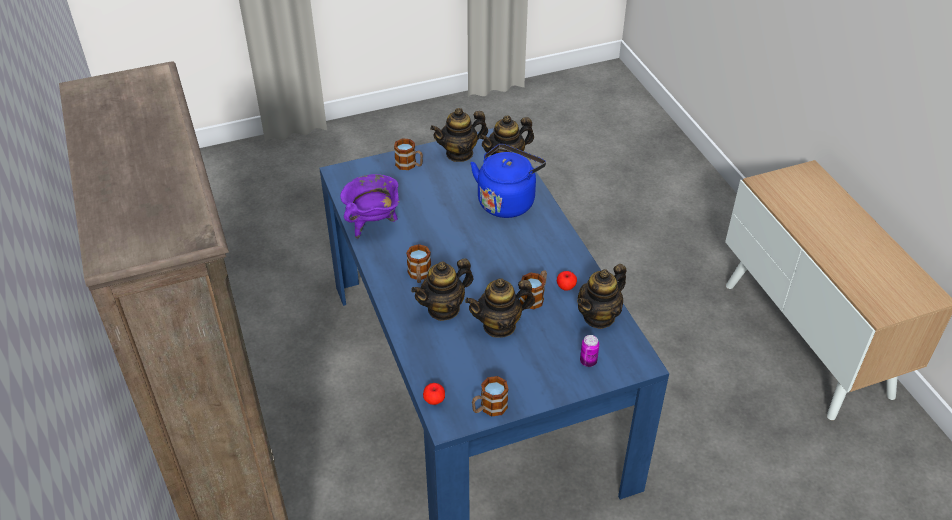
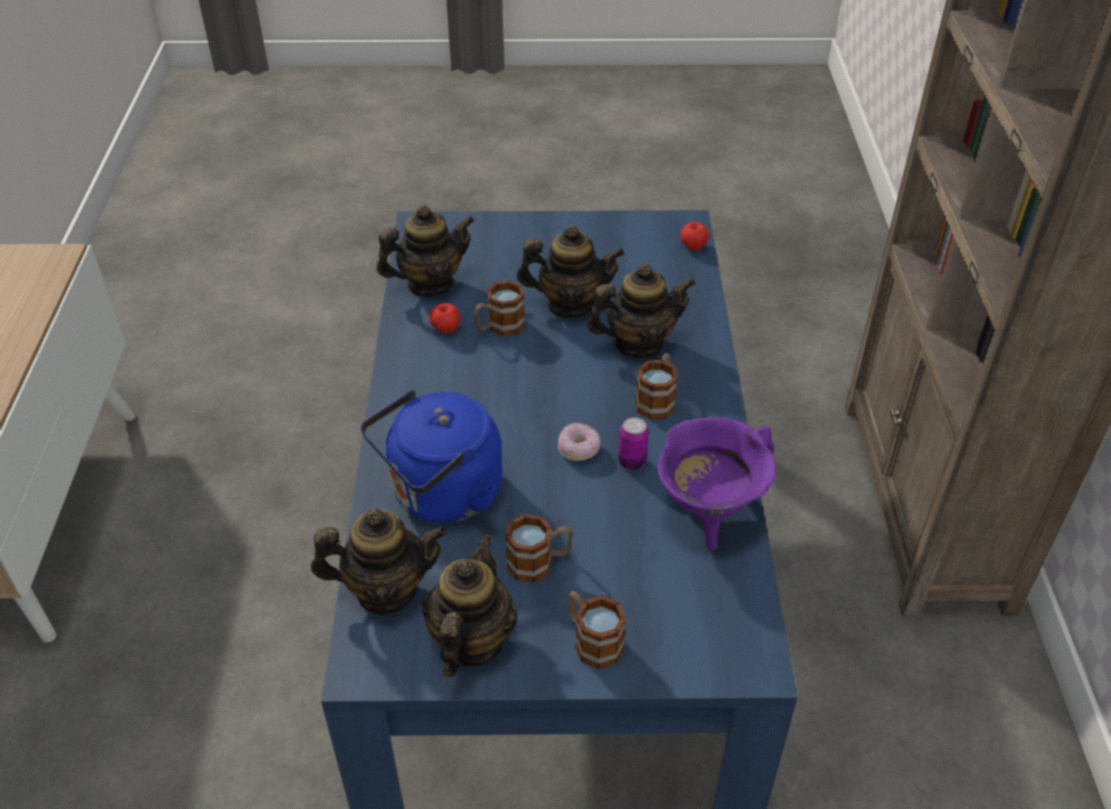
camera: 160 degrees left, 0 degrees up
(451, 238) = (579, 449): none -> donut
(459, 153) = (470, 641): teapot -> teapot turned 75 degrees counterclockwise
(489, 408) = (630, 226): mug -> mug (539, 562)
(588, 361) = (482, 241): can -> can (632, 462)

